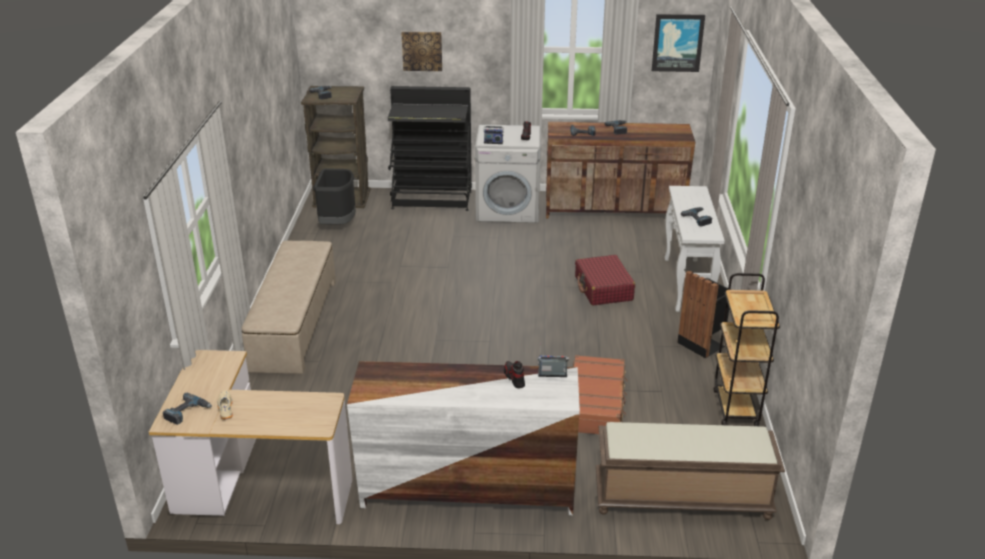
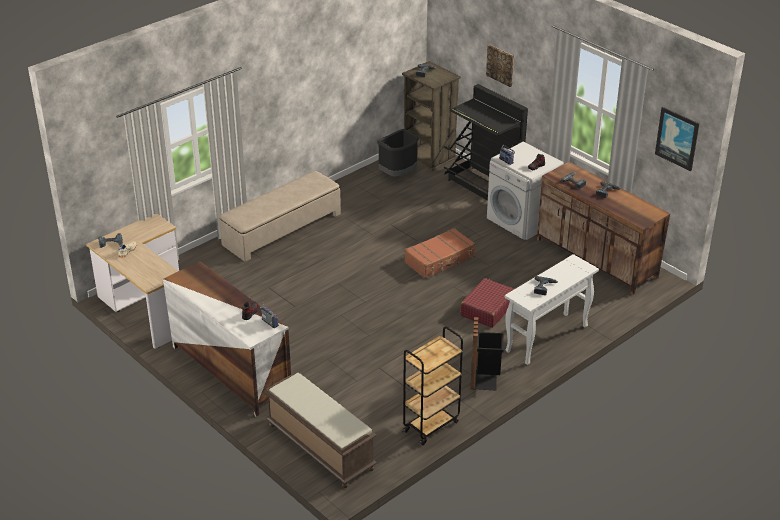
camera: 45 degrees right, 5 degrees up
(596, 404) = (361, 373): brown suitcase -> brown suitcase (440, 260)

